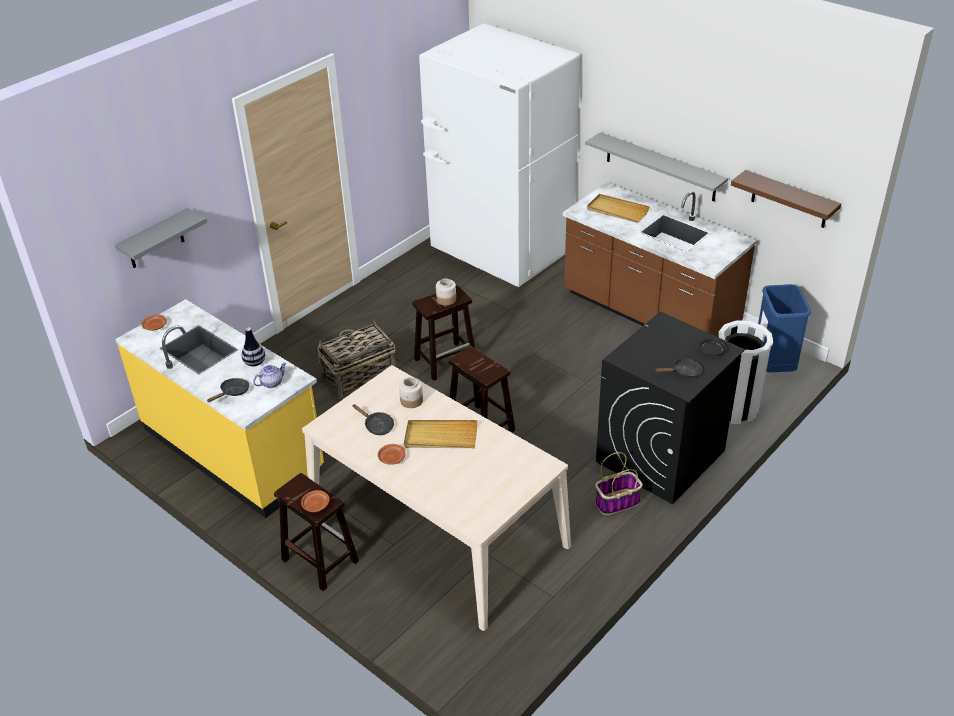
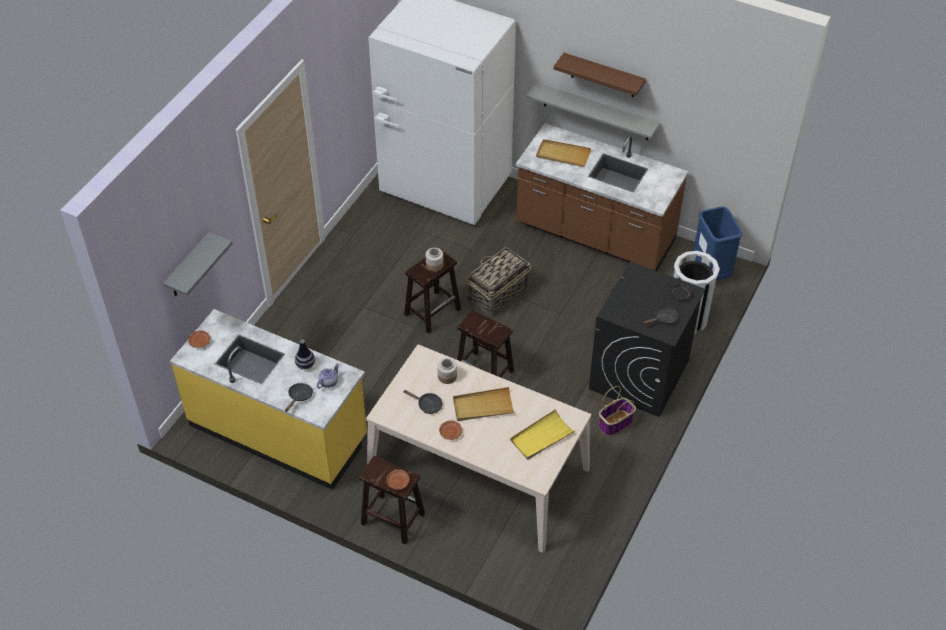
camera: 15 degrees left, 10 degrees up
(359, 377) = (361, 340): basket -> basket (497, 294)
(498, 479) = (541, 437): none -> yellow tray
(789, 200) = (716, 140): brown shelf -> brown shelf (603, 76)

